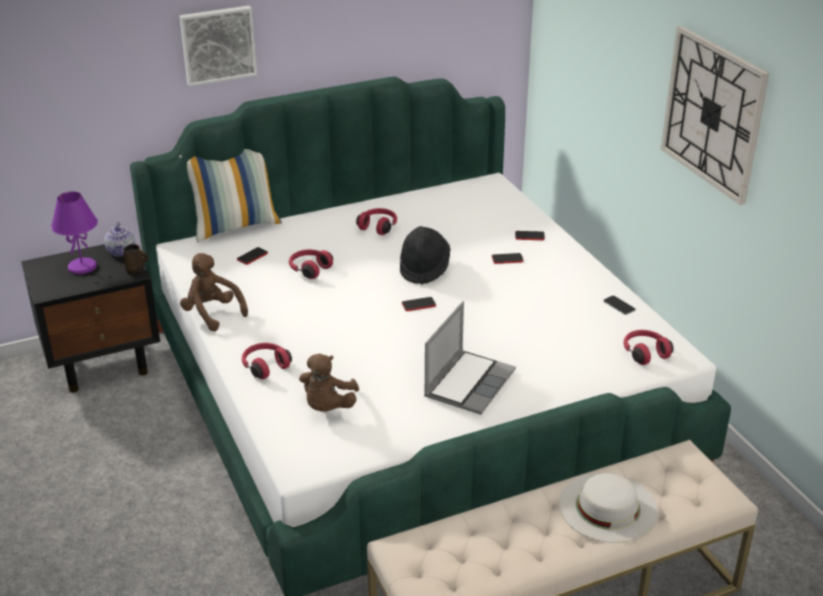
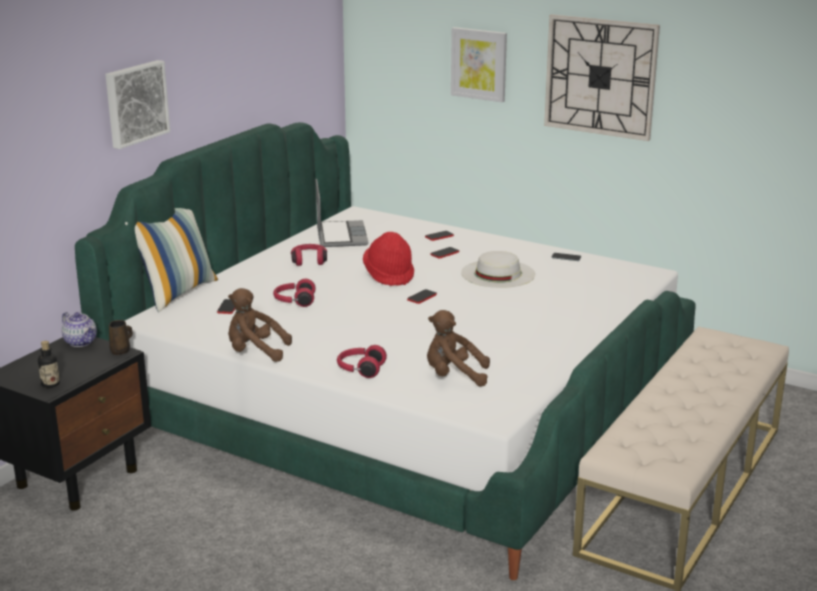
camera: 35 degrees left, 10 degrees down
(55, 286) = (50, 384): none -> bottle
(82, 267) = (58, 363): purple table lamp -> none
(328, 407) = (454, 376): brown plush toy -> brown plush toy turned 120 degrees clockwise
(424, 268) = (389, 275): black hat -> red hat
(469, 383) = (535, 329): laptop -> laptop (340, 235)
(607, 507) = (708, 377): white hat -> white hat (498, 273)
(622, 60) = (479, 64): none -> picture
(644, 353) = (624, 277): red headphones -> none

